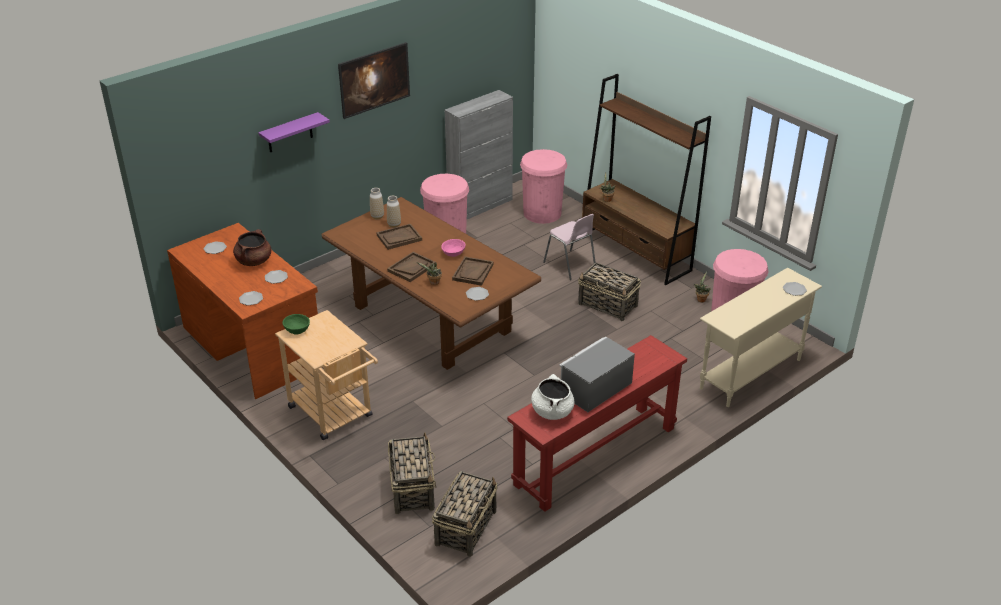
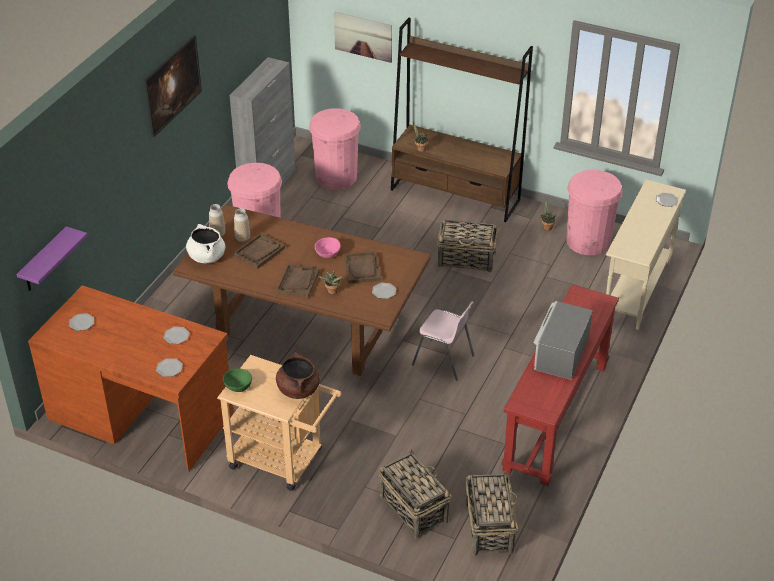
camera: 25 degrees left, 5 degrees up
(254, 261) = (137, 324): brown cooking pot -> brown cooking pot (298, 389)
(290, 133) = (112, 170): purple shelf -> purple shelf (44, 261)
(552, 411) = (540, 389): white cooking pot -> white cooking pot (206, 257)
(570, 265) = (402, 227): pink chair -> pink chair (443, 360)
(585, 88) = (363, 36): none -> picture

